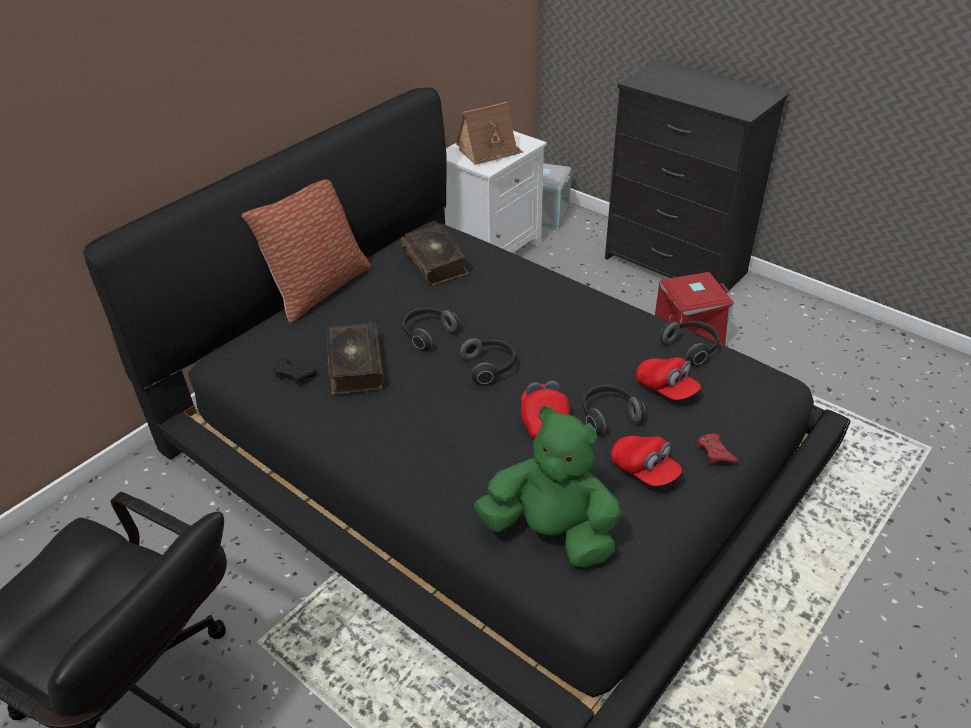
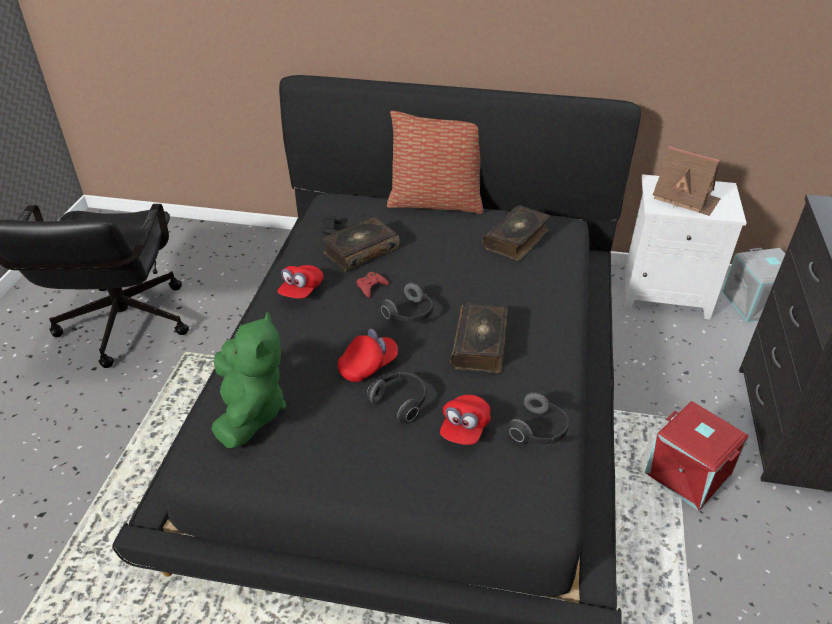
camera: 60 degrees right, 0 degrees up
(427, 334) = (424, 269): headphones -> none
(567, 340) = (480, 345): none -> book
(644, 470) = (349, 445): red cap -> red cap (301, 291)
(715, 452) = (403, 488): red game controller -> red game controller (371, 286)

